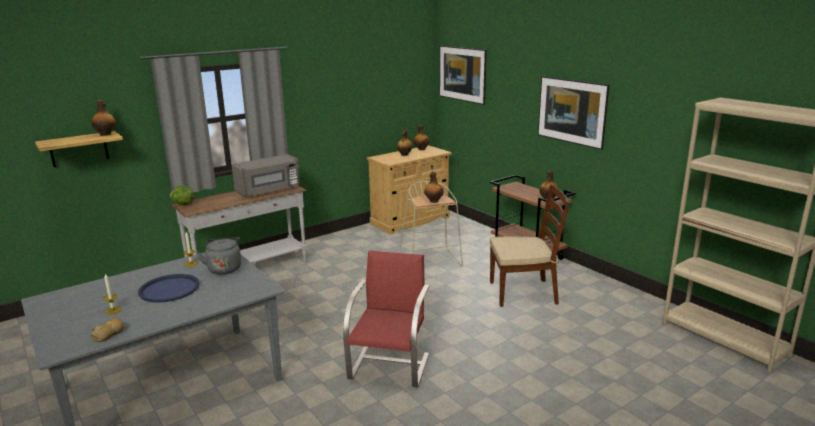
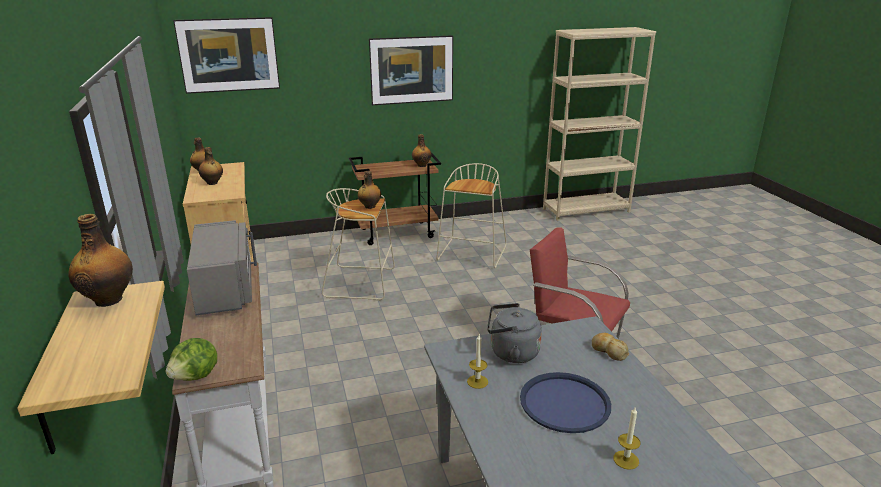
camera: 70 degrees left, 5 degrees up
(109, 334) = (702, 459): bread -> bread (609, 351)
(523, 292) = (472, 254): brown chair -> beige stool

